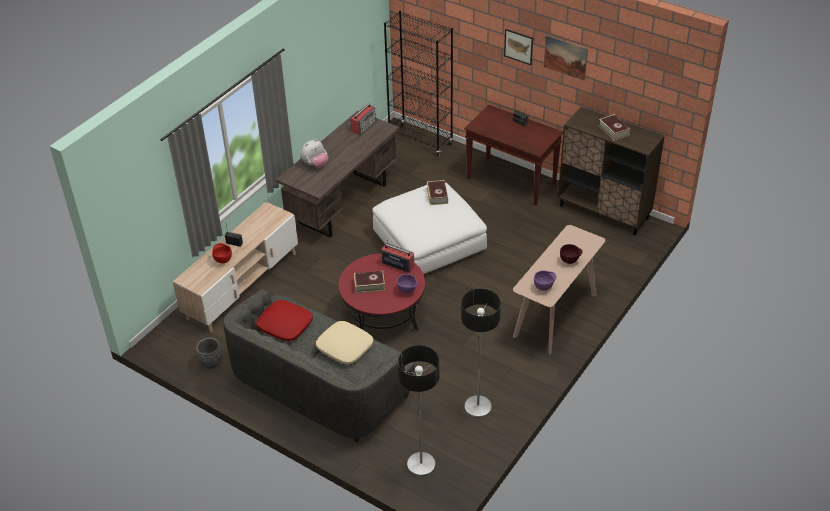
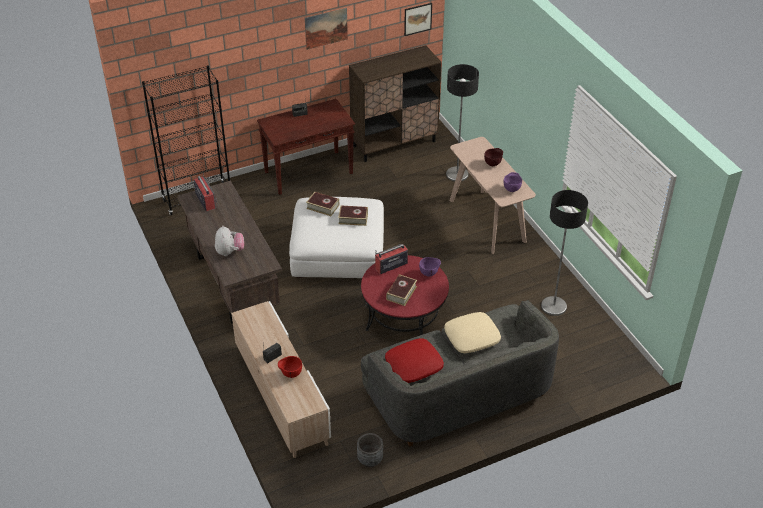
camera: 60 degrees left, 0 degrees up
(421, 464) = (592, 365): floor lamp -> floor lamp (457, 174)
(518, 46) = (277, 44): picture -> picture (417, 19)
(613, 130) = (396, 63): book -> book (353, 218)

